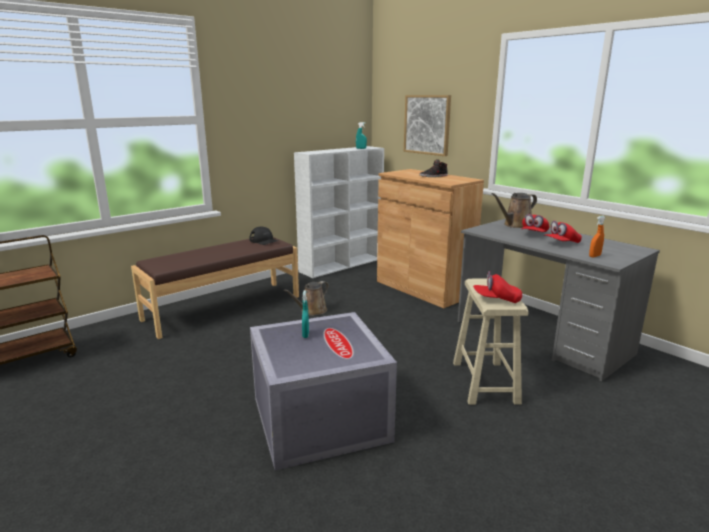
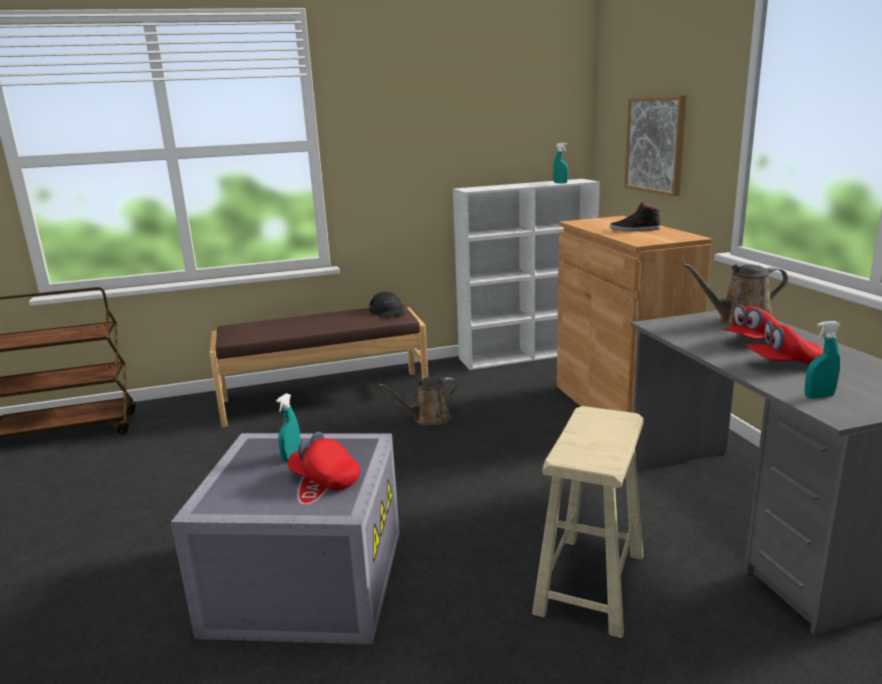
camera: 25 degrees right, 0 degrees up
(496, 299) = (584, 450): red cap -> red cap (325, 478)
(594, 256) = (819, 396): orange spray bottle -> turquoise spray bottle

